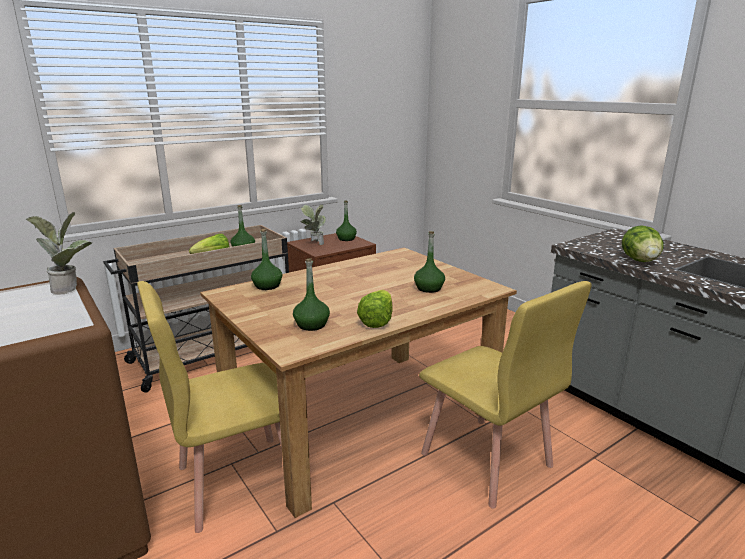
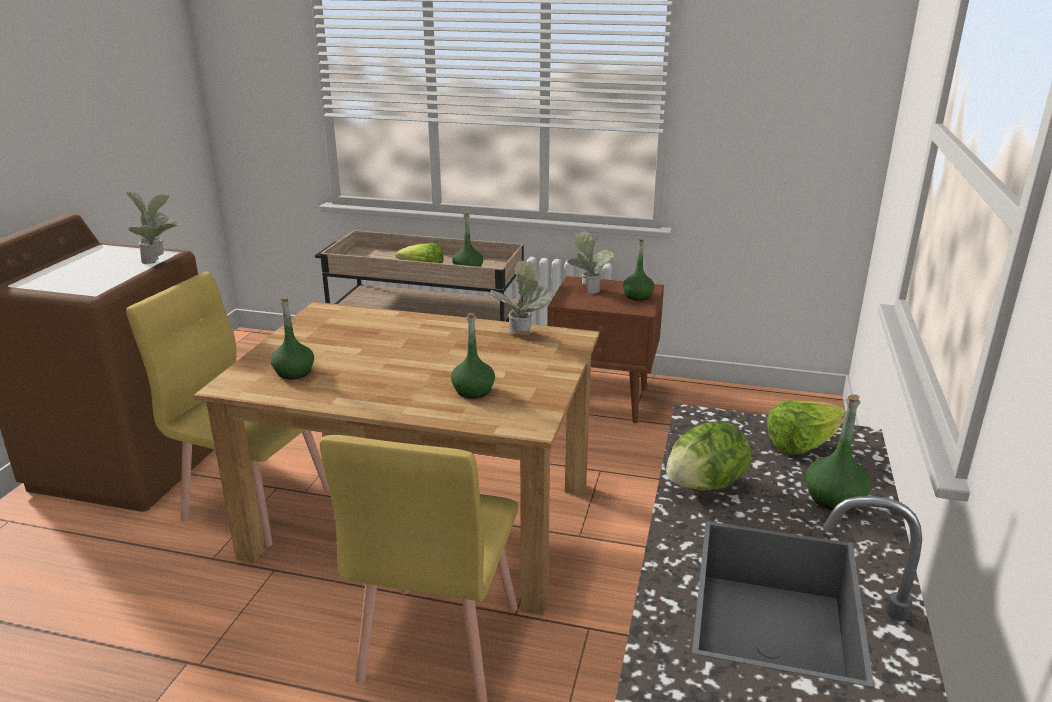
camera: 50 degrees right, 5 degrees up
(267, 286) = (363, 318): green bottle -> green bottle (834, 498)
(377, 260) = (521, 335): none -> potted plant
(377, 321) = (341, 397): lettuce -> lettuce (801, 445)

